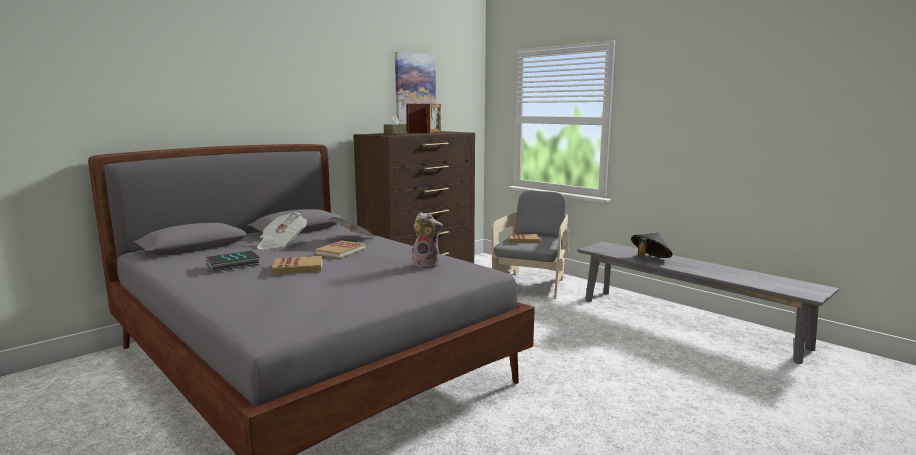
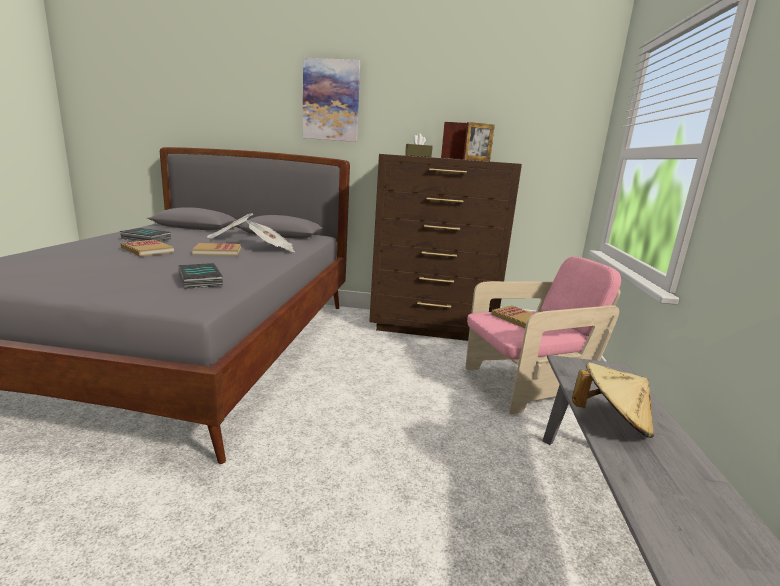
camera: 50 degrees right, 5 degrees up
(415, 87) = (482, 105): picture -> picture (331, 100)
(427, 264) = (198, 280): plush toy -> book
(532, 285) = (526, 385): grey armchair -> pink armchair
(649, 259) = (611, 422): black hat -> beige hat

